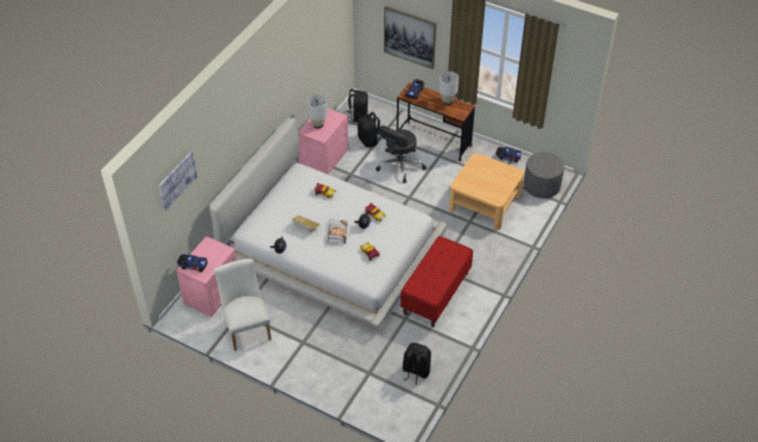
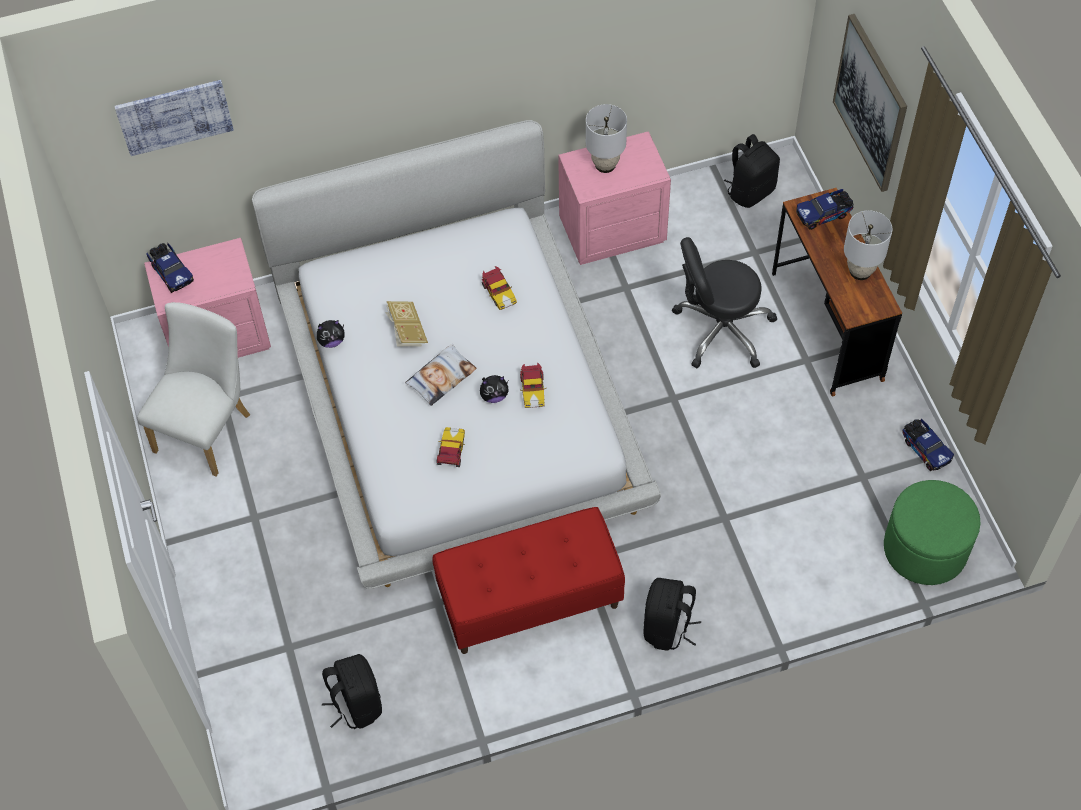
camera: 45 degrees right, 10 degrees up
(369, 140) = (720, 248): black backpack -> black backpack (667, 628)
(484, 202) = (789, 502): beige coffee table -> none
(541, 186) = (925, 549): grey ottoman -> green ottoman

